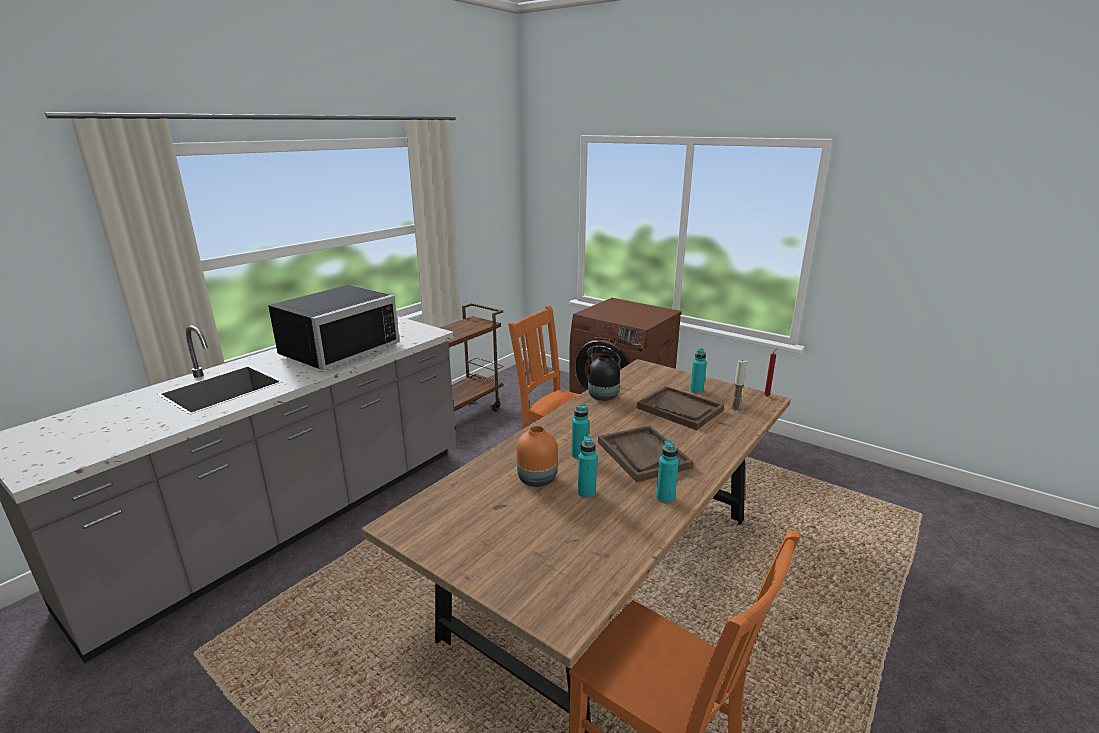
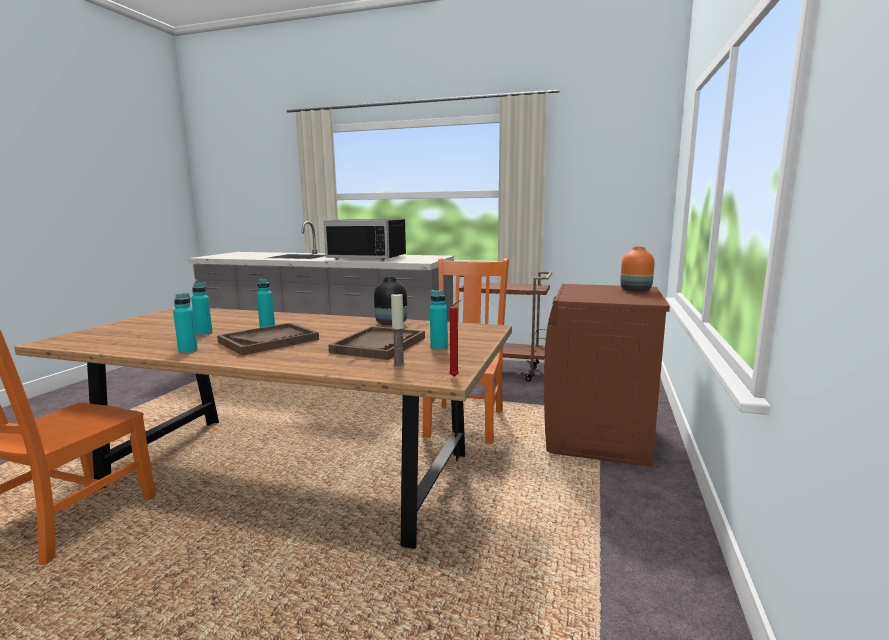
camera: 70 degrees right, 10 degrees down
(538, 479) = (228, 323): orange vase -> orange vase (636, 290)

